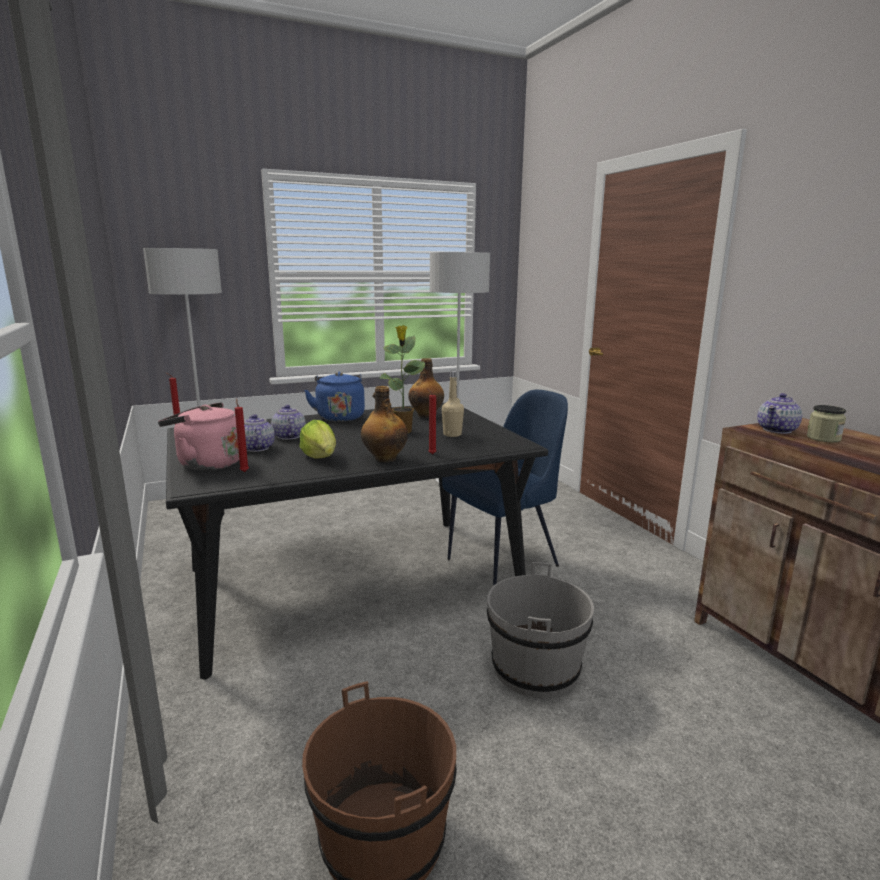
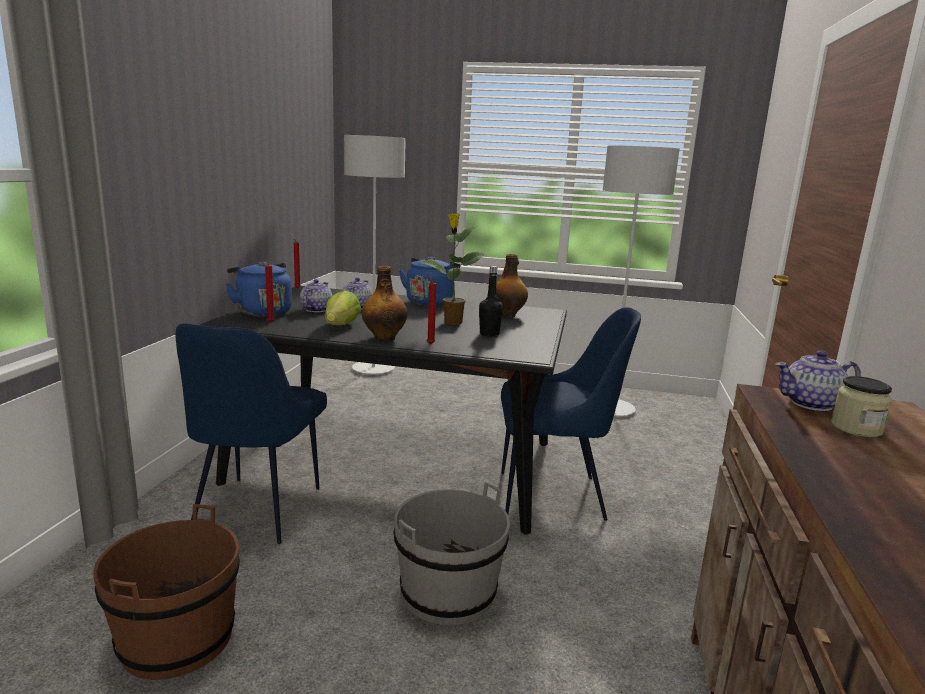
camera: 35 degrees right, 0 degrees up
(207, 464) = (262, 312): pink kettle -> blue kettle
(285, 682) = (258, 510): none -> blue chair
(452, 434) = (489, 334): beige bottle -> black bottle

